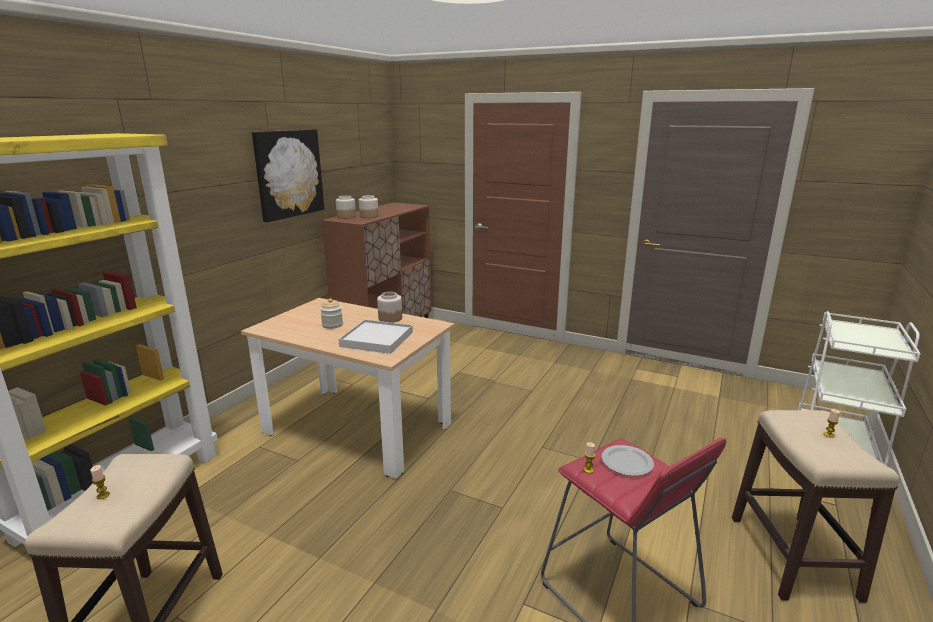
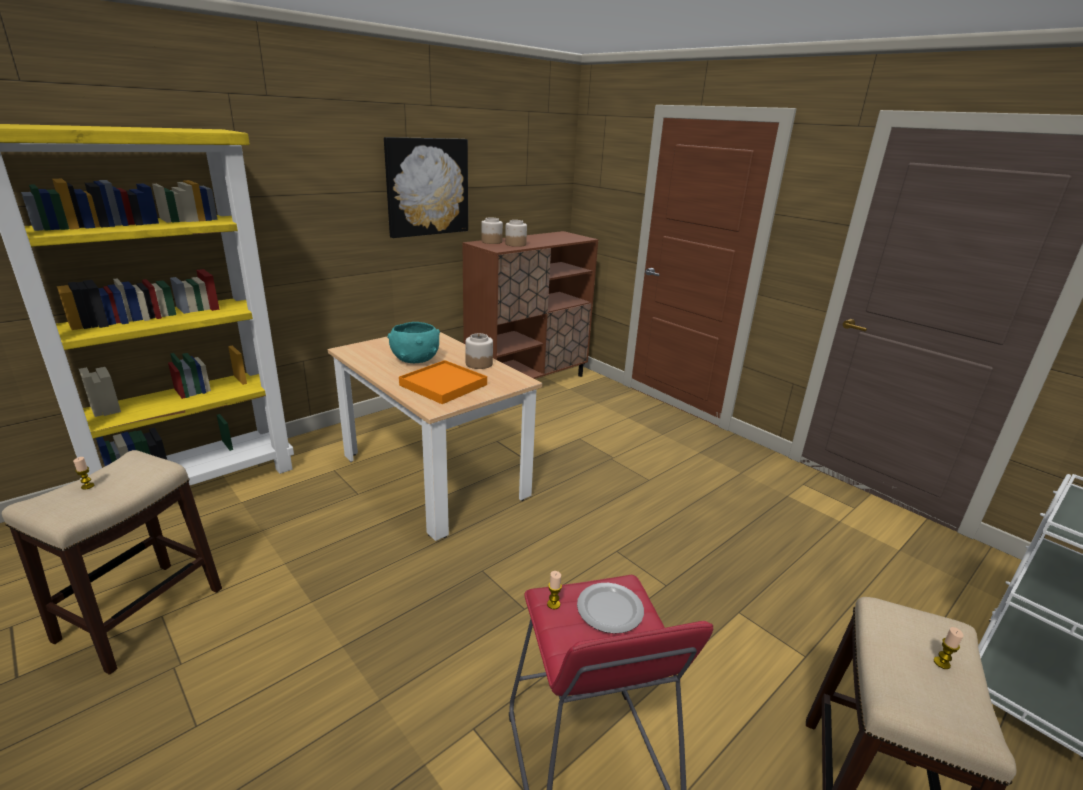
camera: 20 degrees right, 5 degrees up
(332, 325) = (415, 360): jar -> turquoise bowl
(377, 339) = (443, 385): white tray -> orange tray

